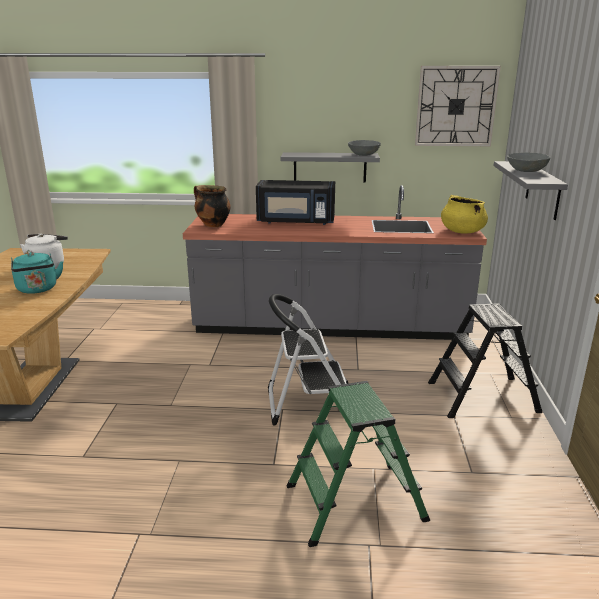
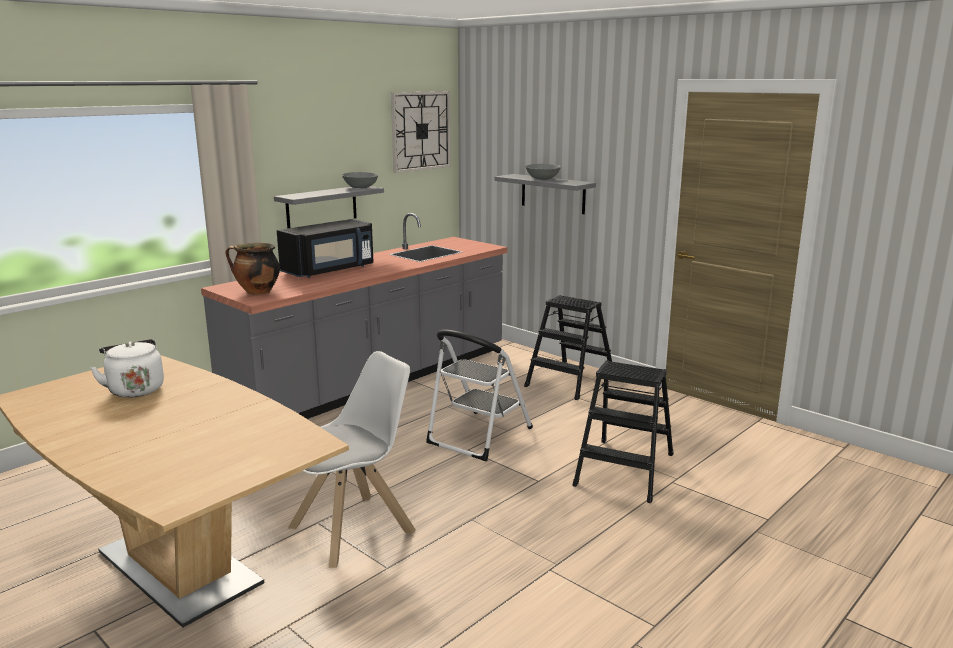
camera: 50 degrees left, 5 degrees down
(38, 289) = (208, 406): turquoise kettle -> none
(121, 420) = (355, 528): none -> chair
(355, 502) = (625, 468): green step ladder -> black step ladder
(462, 231) = (478, 246): yellow cooking pot -> none

